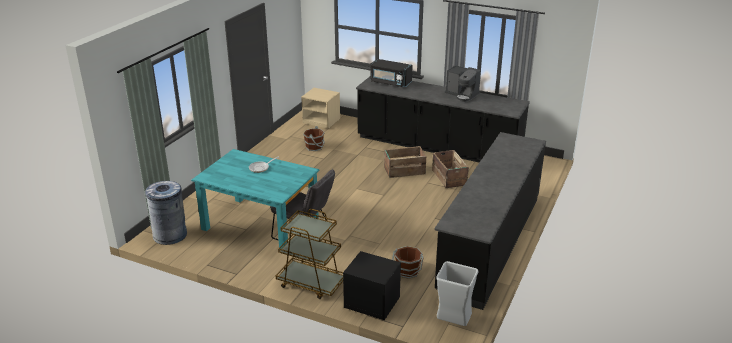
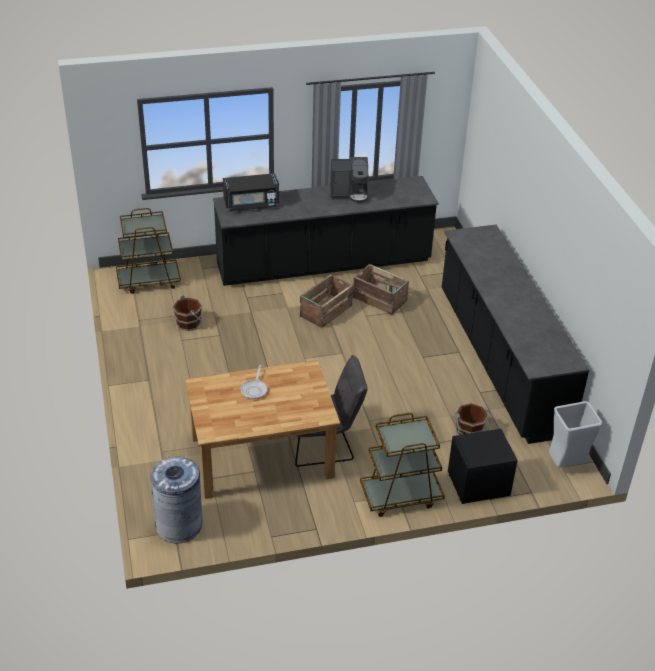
camera: 40 degrees left, 10 degrees up
(261, 224) = (262, 456): turquoise dining table -> brown dining table
(322, 121) = (149, 281): beige nightstand -> brown cart

